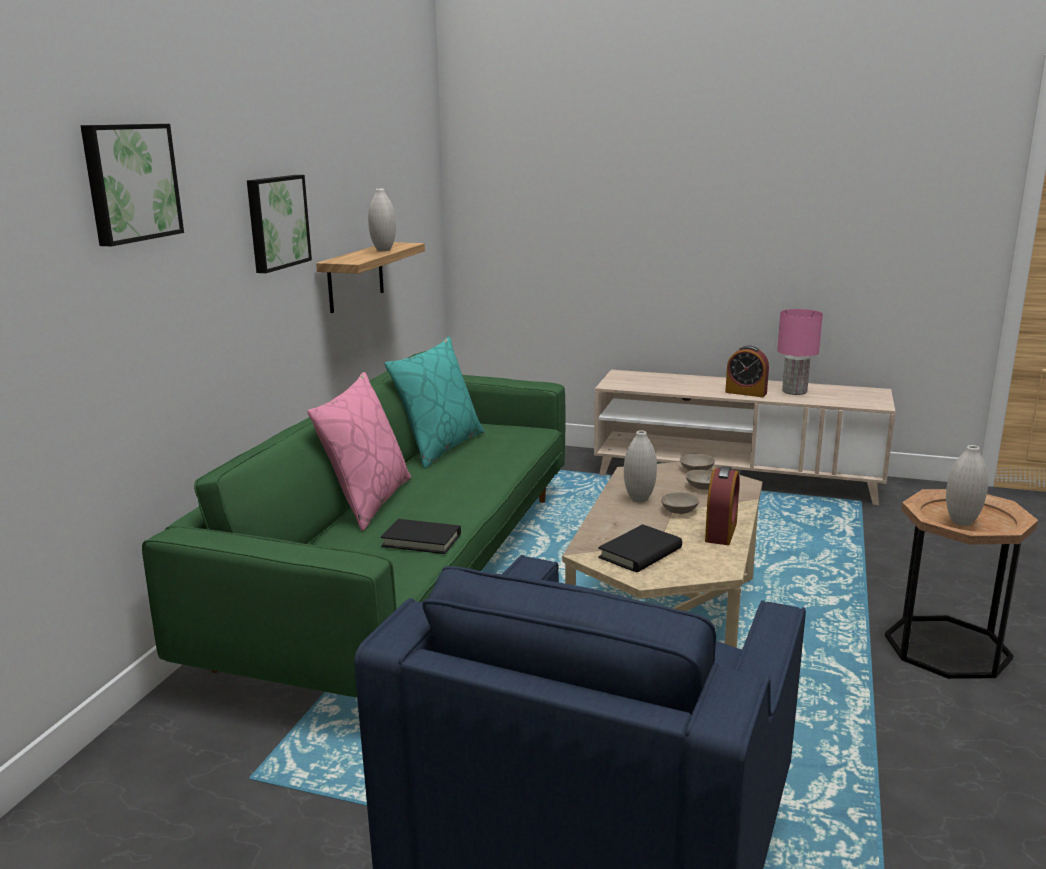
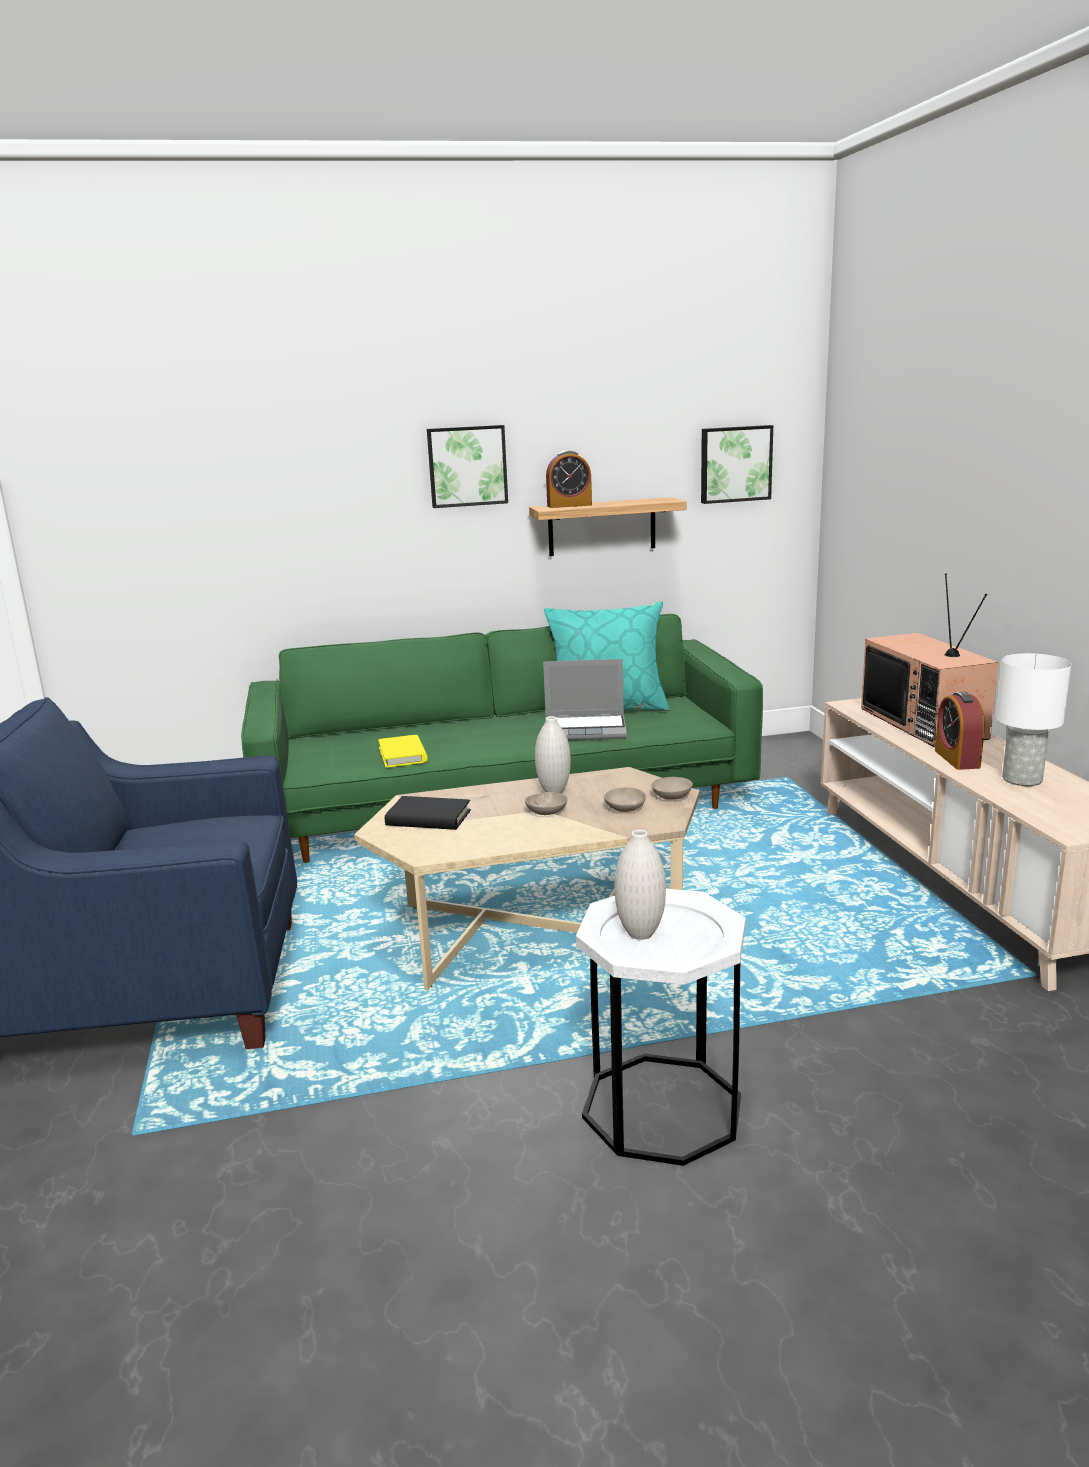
camera: 60 degrees right, 0 degrees up
(130, 182) = (281, 427): picture -> picture (735, 464)
(367, 501) = (459, 722): pink pillow -> none
(383, 250) = (620, 503): white vase -> none
(421, 540) = (403, 755): black book -> yellow book
(482, 464) = (586, 729): none -> laptop
(676, 381) = (926, 723): none -> television
(721, 532) = (513, 838): alarm clock -> alarm clock (569, 505)
(795, 391) = (1023, 780): pink table lamp -> white table lamp
(947, 647) = (662, 1108): brown side table -> white side table

